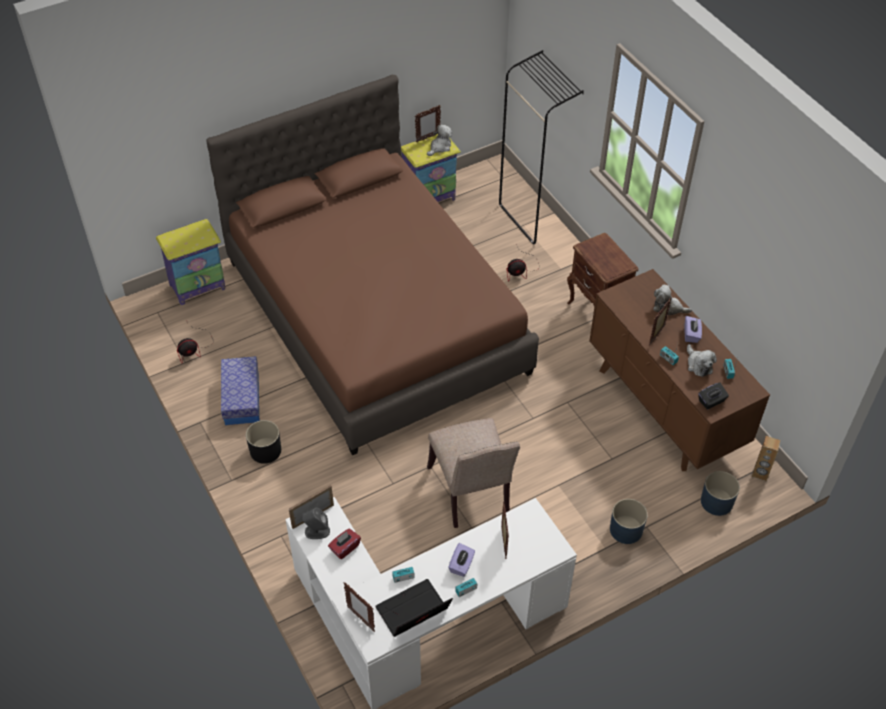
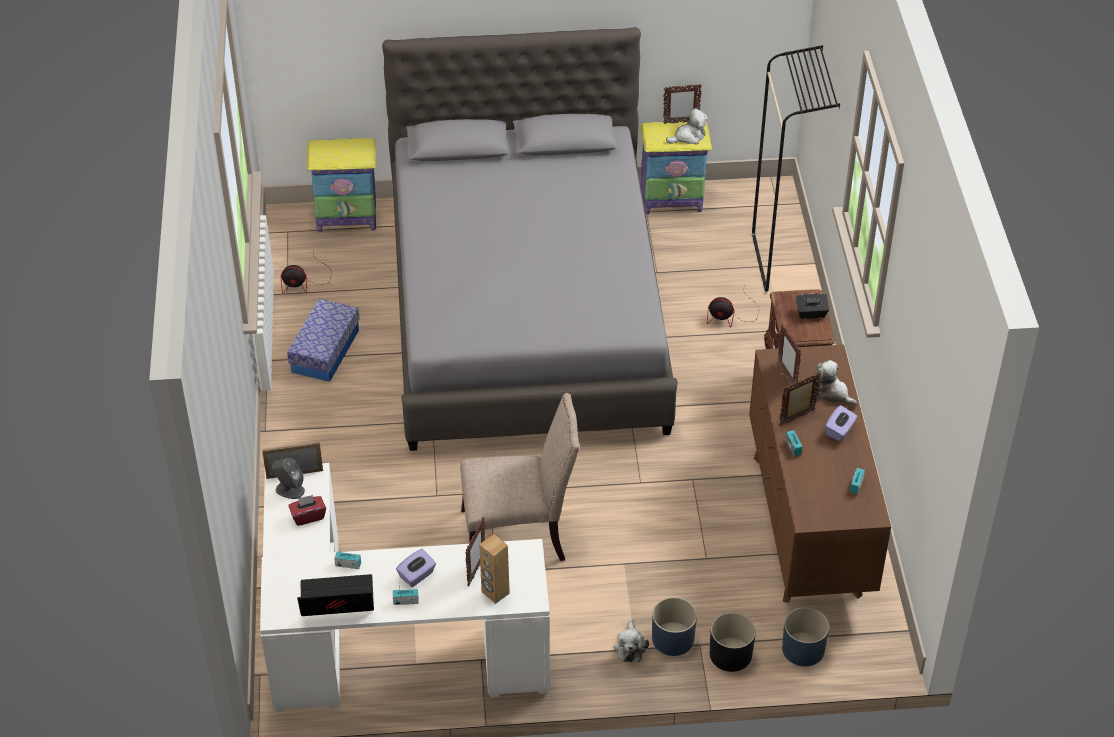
camera: 25 degrees right, 5 degrees down
(265, 450) = (318, 413): black planter -> black planter (730, 654)
(360, 618) = (279, 587): picture frame -> picture frame (787, 375)
(376, 316) = (527, 312): brown bed -> grey bed
(471, 493) = (518, 536): beige chair -> beige chair turned 105 degrees counterclockwise
(698, 364) = (825, 465): plush toy -> plush toy (630, 646)
(711, 401) = (813, 509): black tissue box -> black tissue box (811, 313)
(760, 473) = (879, 638): brown speaker -> brown speaker (495, 593)

